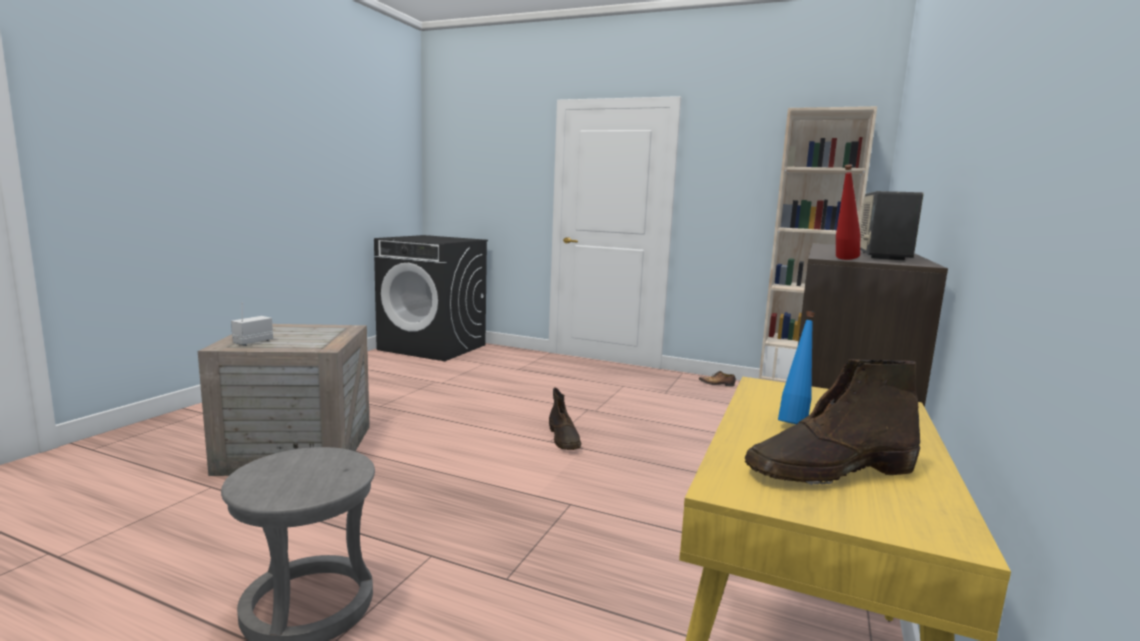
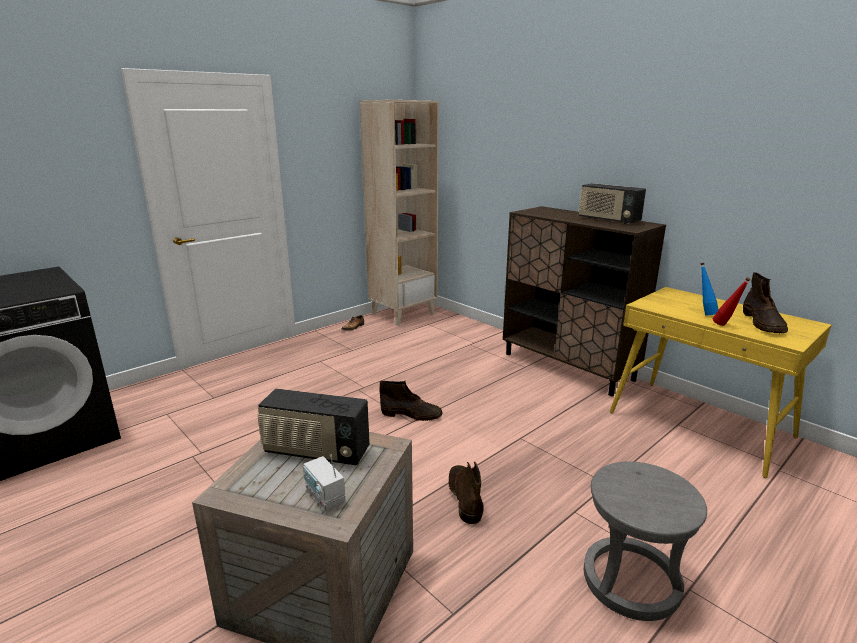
camera: 65 degrees left, 10 degrees up
(313, 335) = (316, 452): none -> radio
(431, 486) = (464, 496): none -> brown boot
(843, 259) = (641, 229): red bottle -> red bottle (725, 326)

